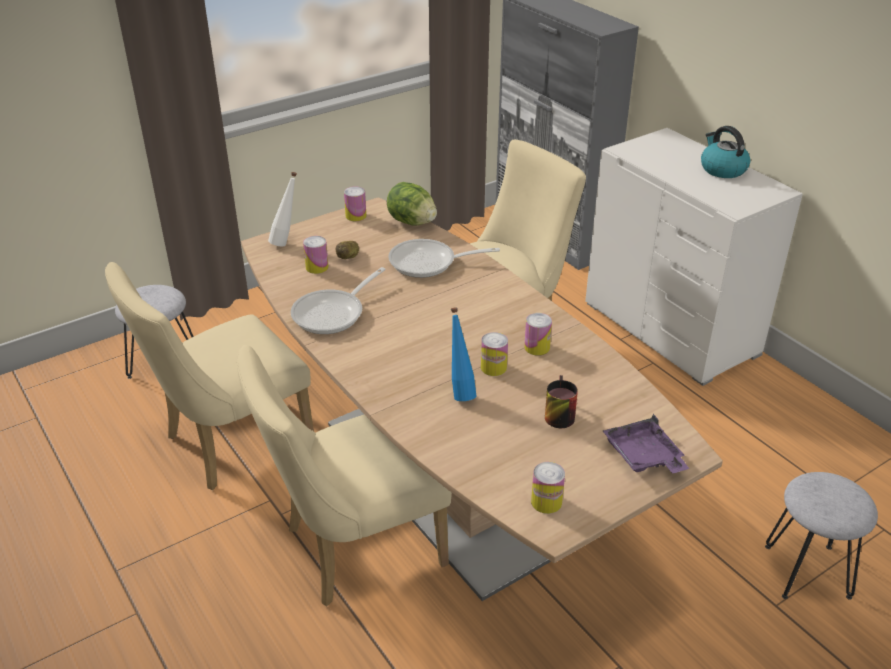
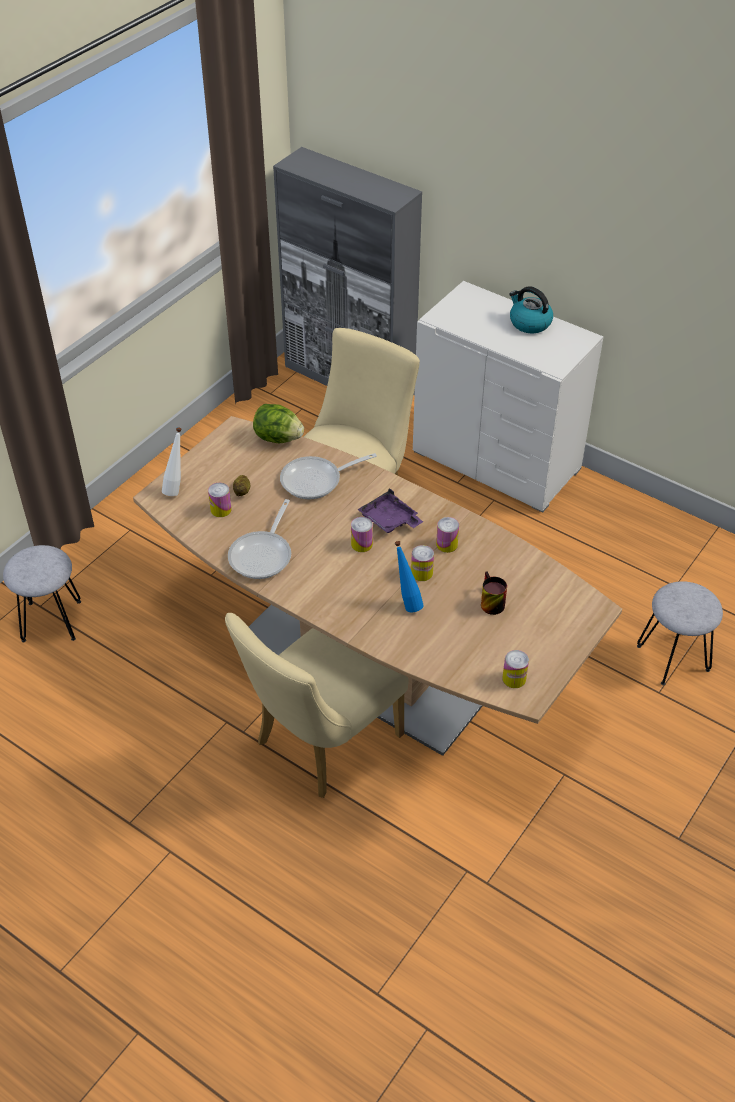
camera: 20 degrees left, 10 degrees up
(229, 444) = (160, 681): beige chair -> none
(356, 216) = (223, 443): can -> can (361, 544)
(643, 456) = (566, 621): purple tray -> purple tray (389, 520)

